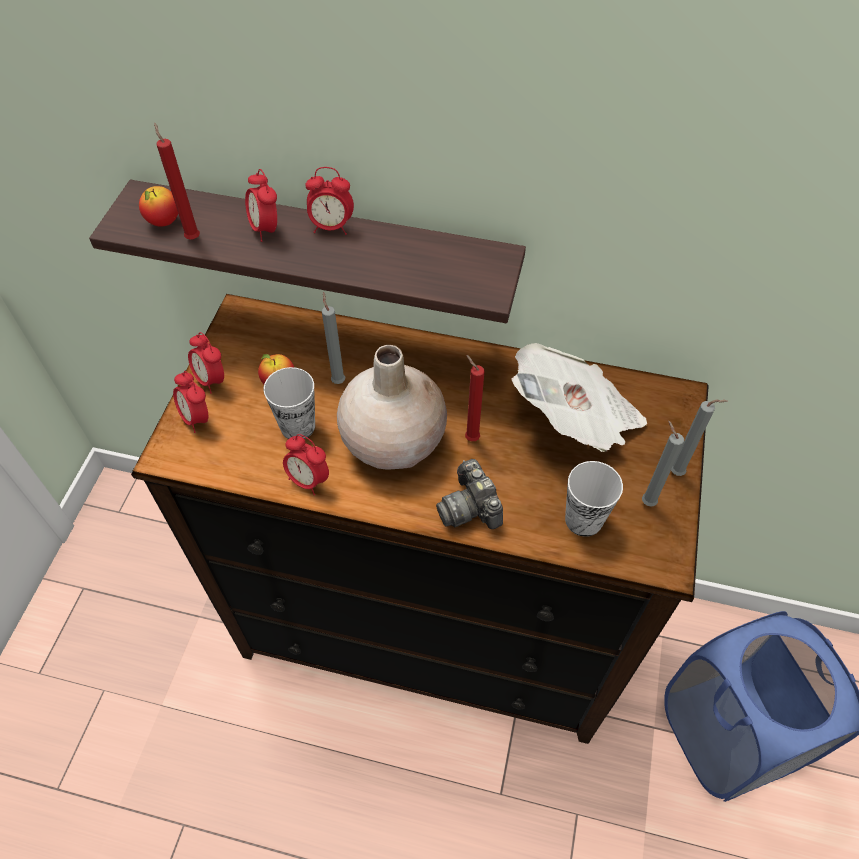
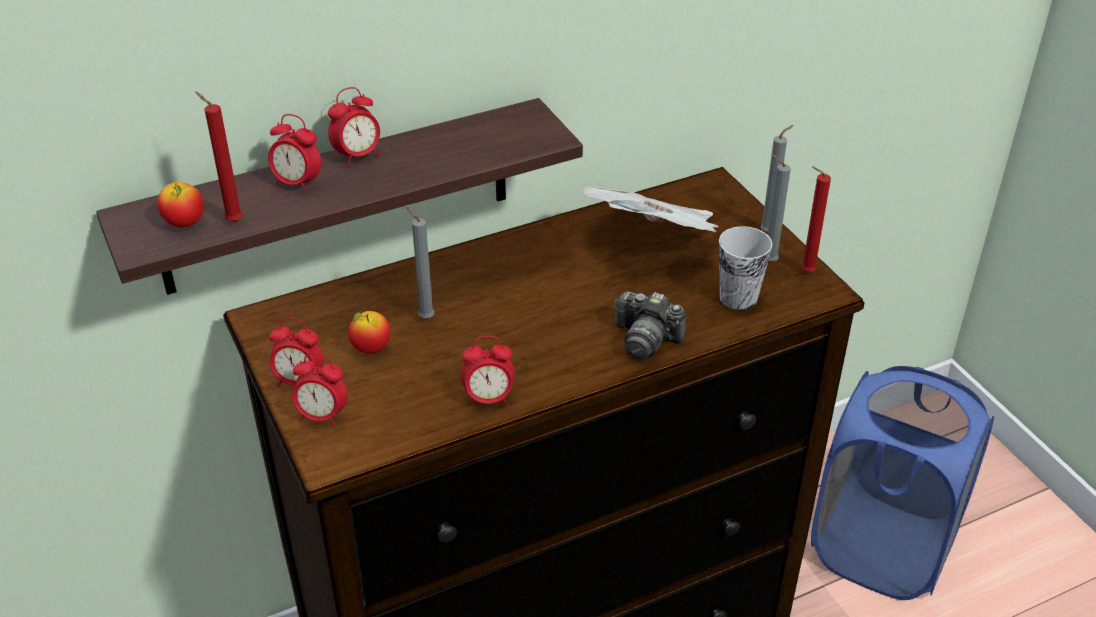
camera: 40 degrees left, 15 degrees down
(297, 426) = (429, 368): cup -> none
(393, 439) = (526, 330): beige vase -> none
(470, 437) = (588, 294): red candle -> red candle (805, 272)

